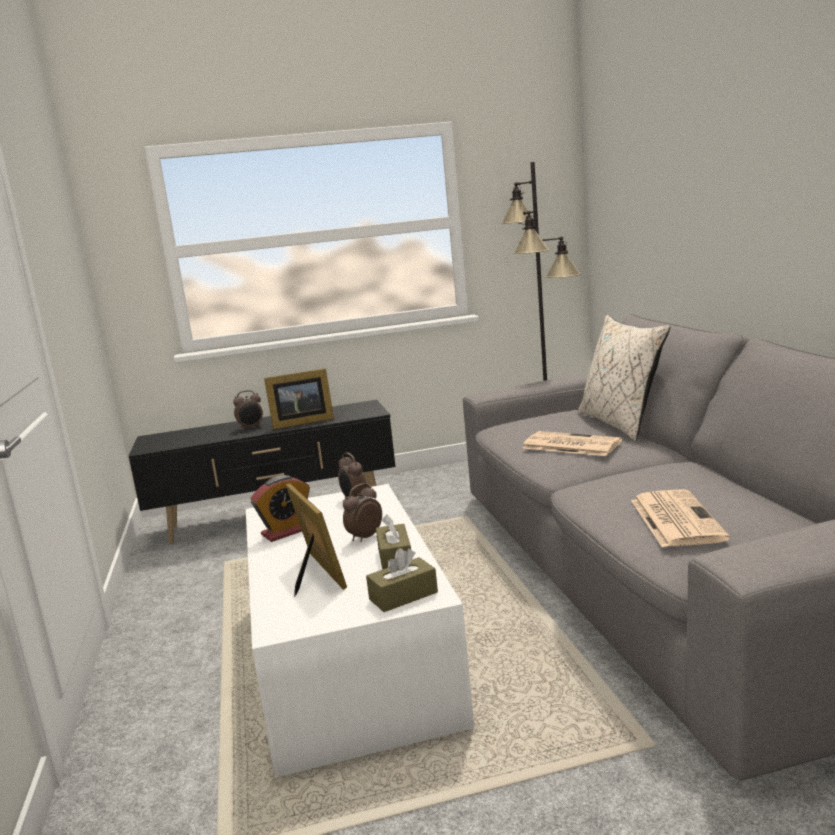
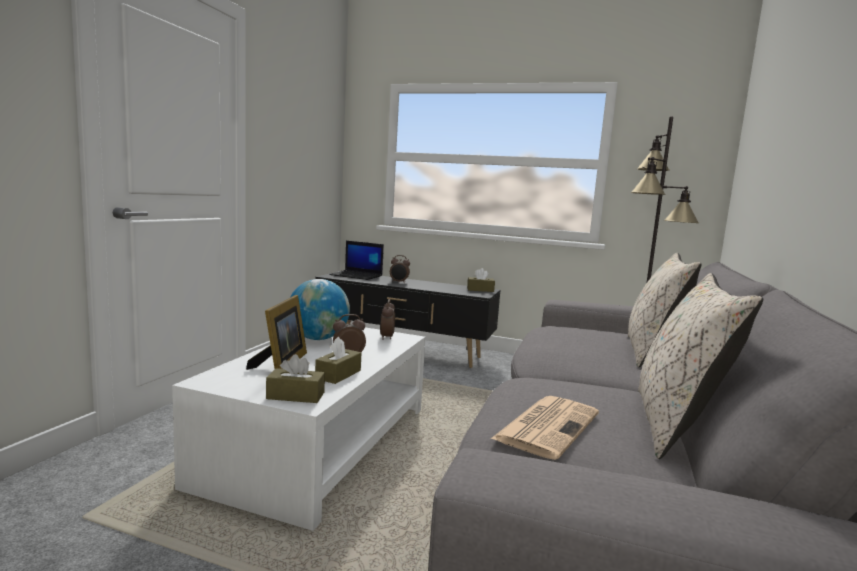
camera: 30 degrees right, 5 degrees down
(179, 436) = (357, 275): none -> laptop
(286, 531) = (318, 338): alarm clock -> globe
(300, 423) = (429, 287): picture frame -> none
(359, 407) = (480, 290): none -> brown tissue box
(570, 445) = (574, 351): newspaper -> none
(739, 480) = (676, 426): none -> beige pillow

